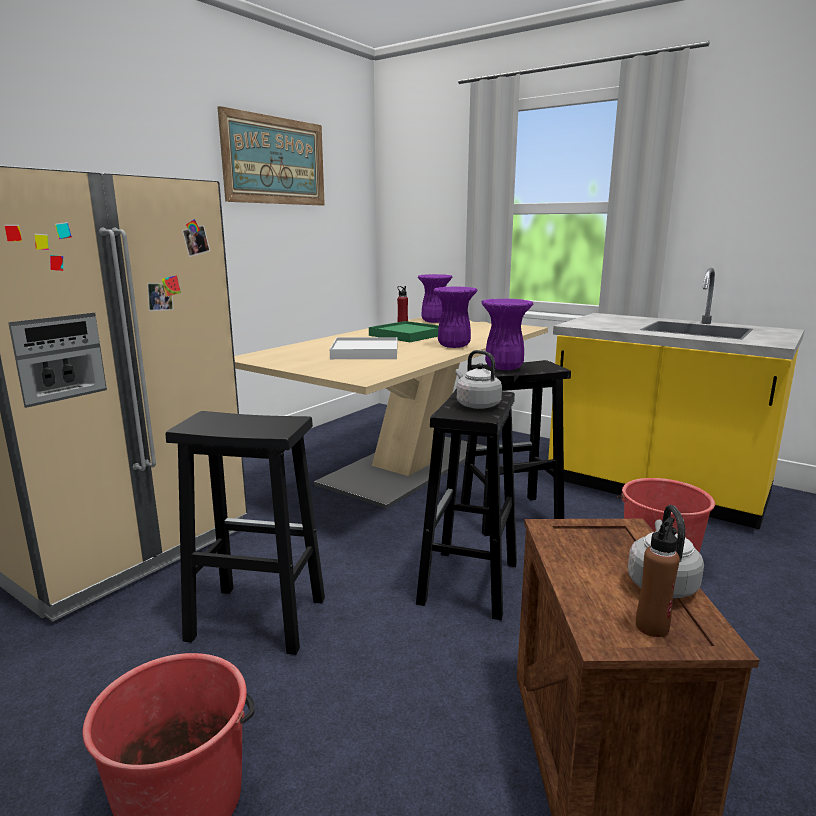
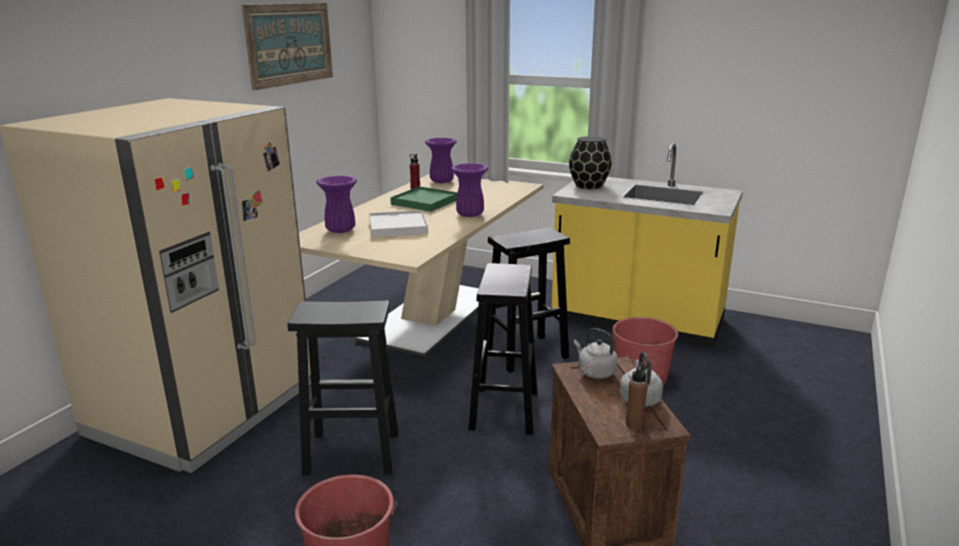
camera: 10 degrees left, 5 degrees up
(476, 405) = (506, 280): grey kettle -> grey kettle (594, 372)
(503, 368) = (516, 238): purple vase -> purple vase (340, 230)
(601, 320) = (589, 186): none -> black vase

